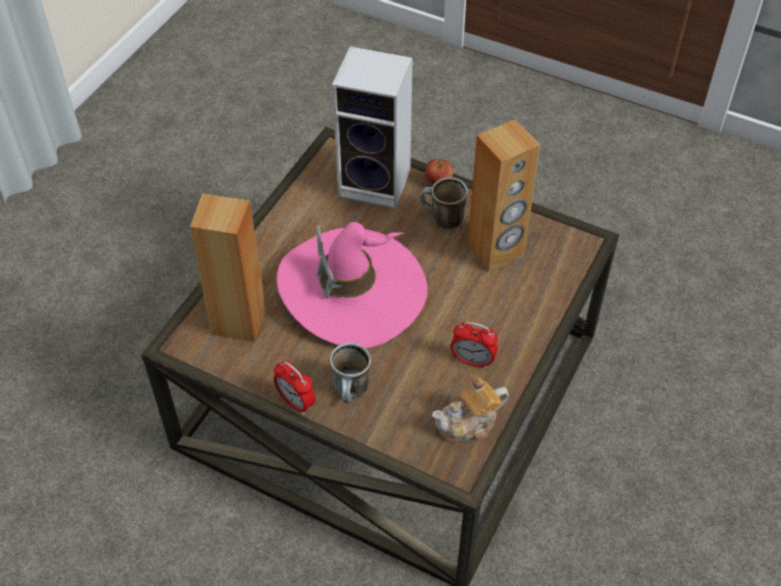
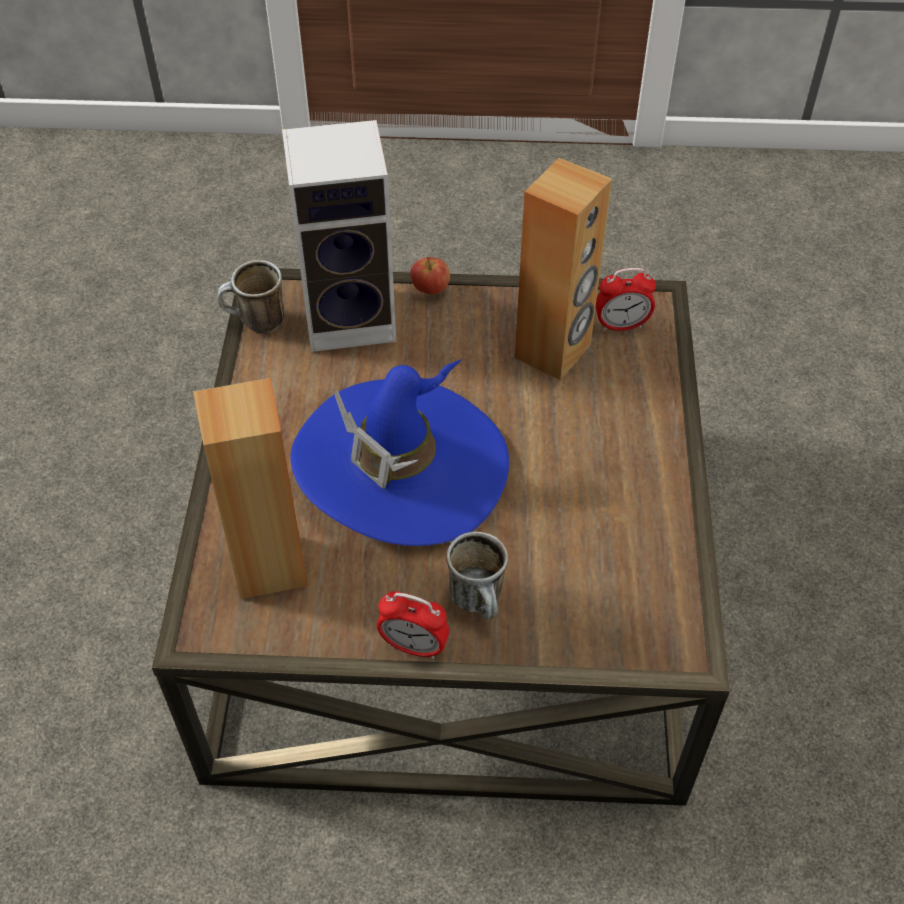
camera: 25 degrees left, 0 degrees up
(353, 290) = (401, 466): pink hat -> blue hat
(442, 220) = (463, 336): mug -> mug (256, 323)
(469, 423) = (654, 582): teapot -> none
(472, 360) = (608, 499): alarm clock -> alarm clock (621, 325)

